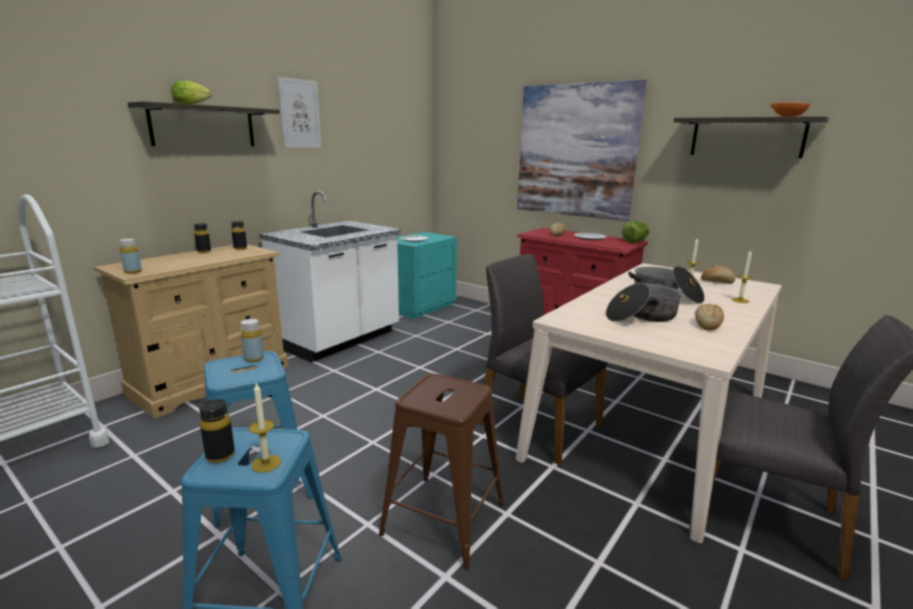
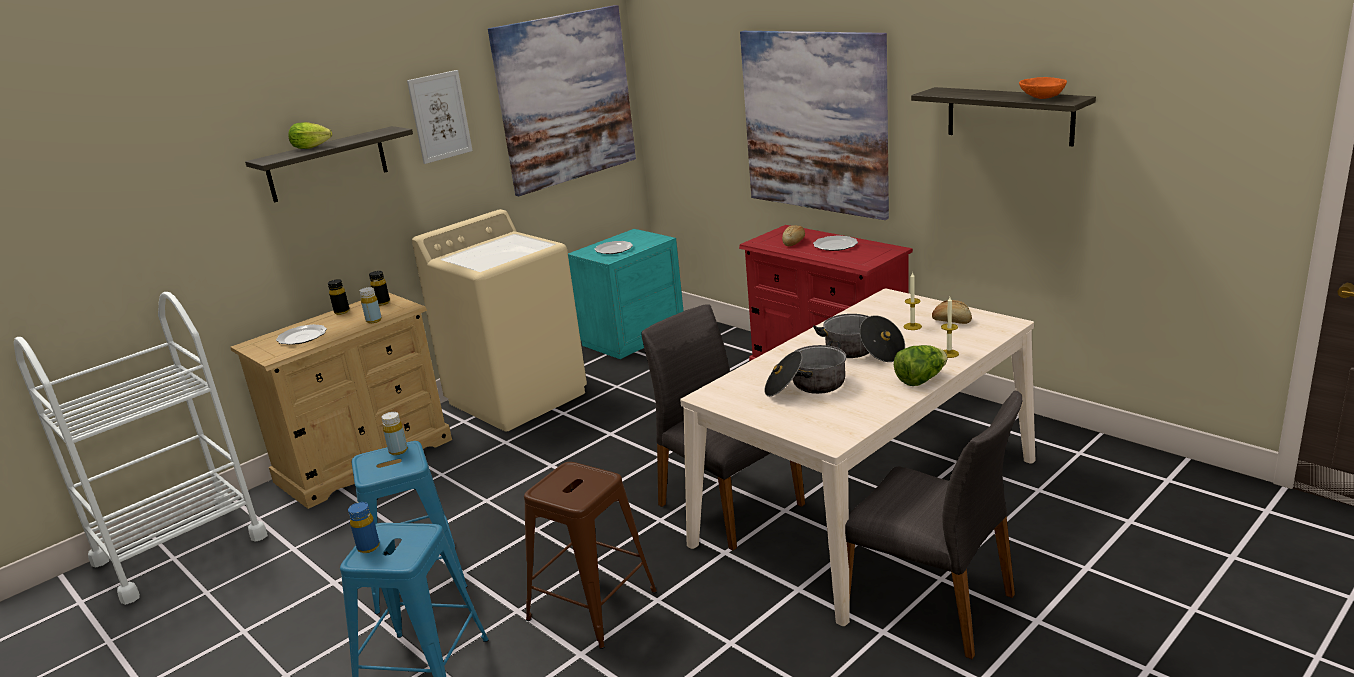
camera: 10 degrees right, 5 degrees up
(133, 272) = (271, 353): yellow bottle -> yellow bottle (374, 320)
(164, 263) = (301, 337): none -> plate
(220, 455) = (368, 547): black bottle -> blue bottle
(266, 463) = (404, 553): candle -> none
(339, 340) = (517, 397): white counter -> beige washing machine
(388, 128) = (565, 98): none -> picture
(635, 241) = (893, 250): lettuce -> lettuce (920, 380)
(707, 325) = (870, 396): bread -> none

